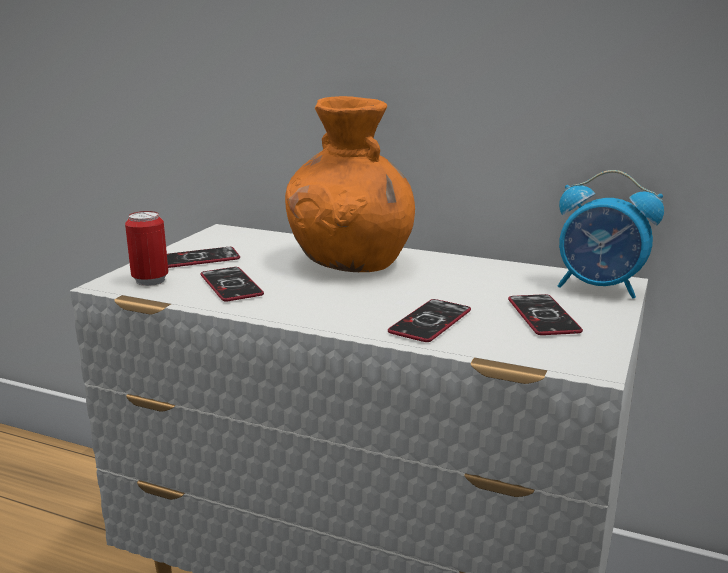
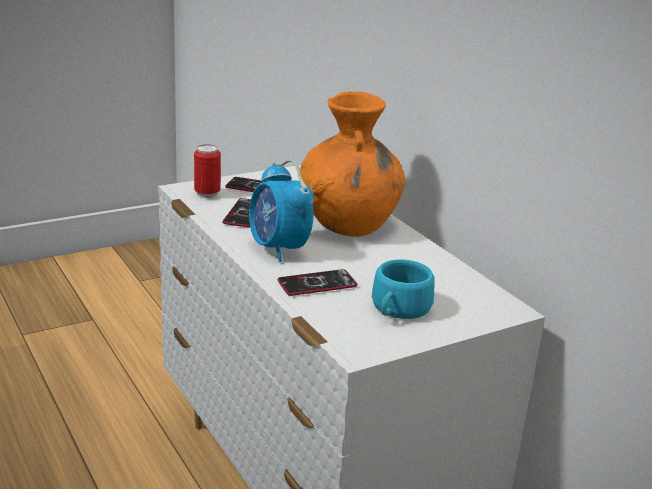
camera: 35 degrees right, 5 degrees up
(543, 316) = (398, 310): phone -> turquoise cup
(600, 288) = (485, 308): alarm clock -> alarm clock (278, 249)

